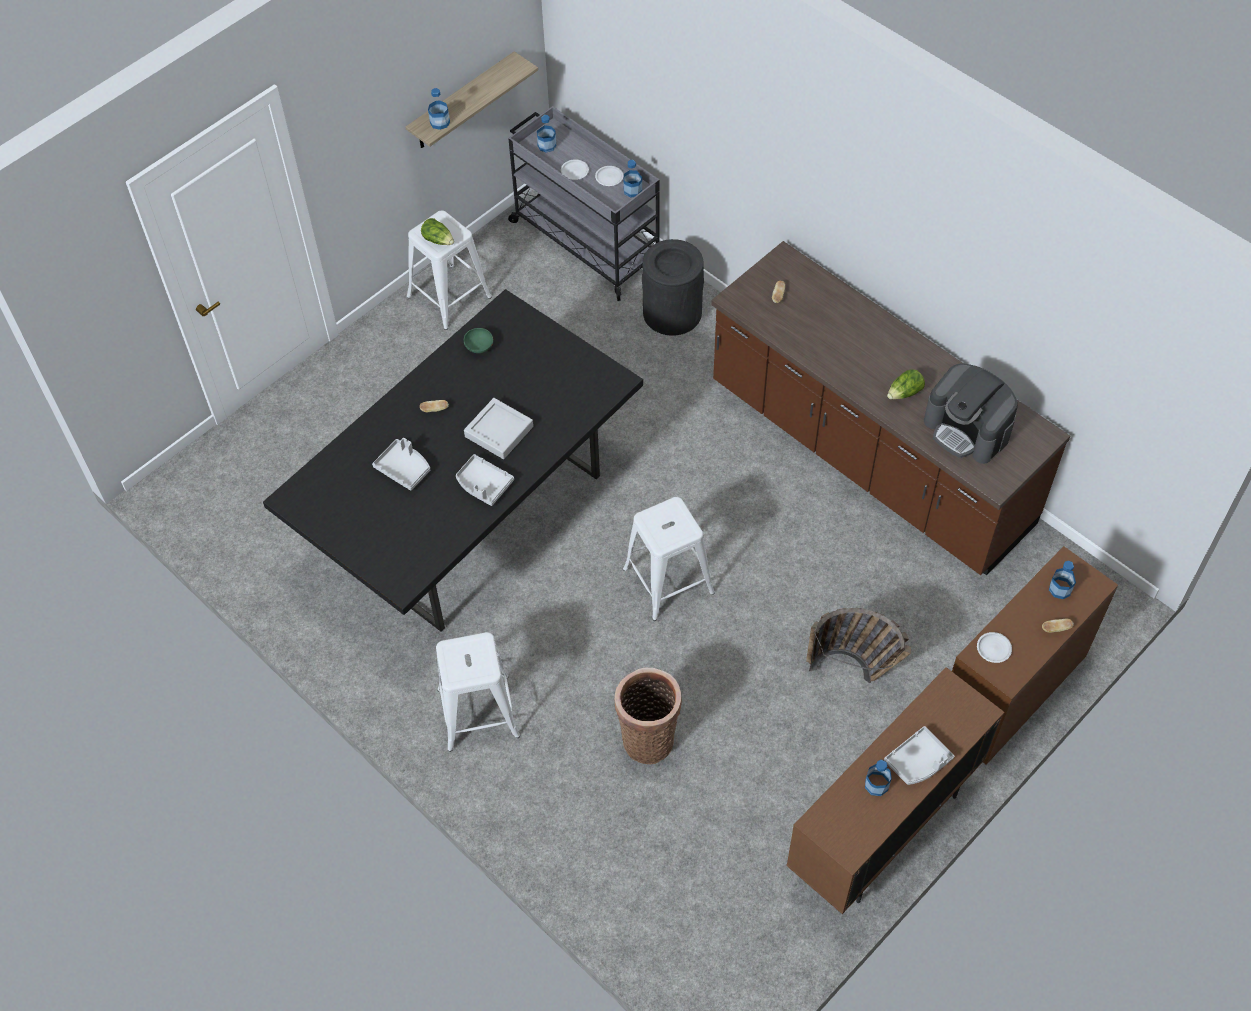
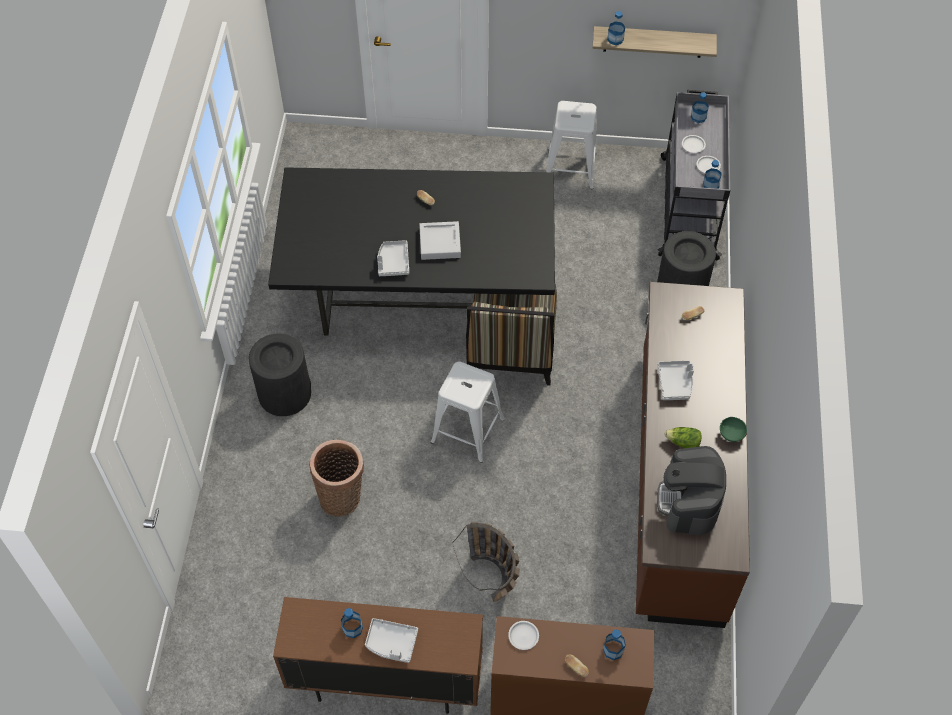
camera: 50 degrees right, 0 degrees up
(404, 468) = (368, 216): grey tray -> grey tray (675, 383)
(438, 240) = (569, 119): lettuce -> none
(478, 712) = (284, 393): white stool -> black trash can
(479, 347) = (494, 190): green bowl -> green bowl (731, 434)
(610, 484) = (511, 349): none -> chair

